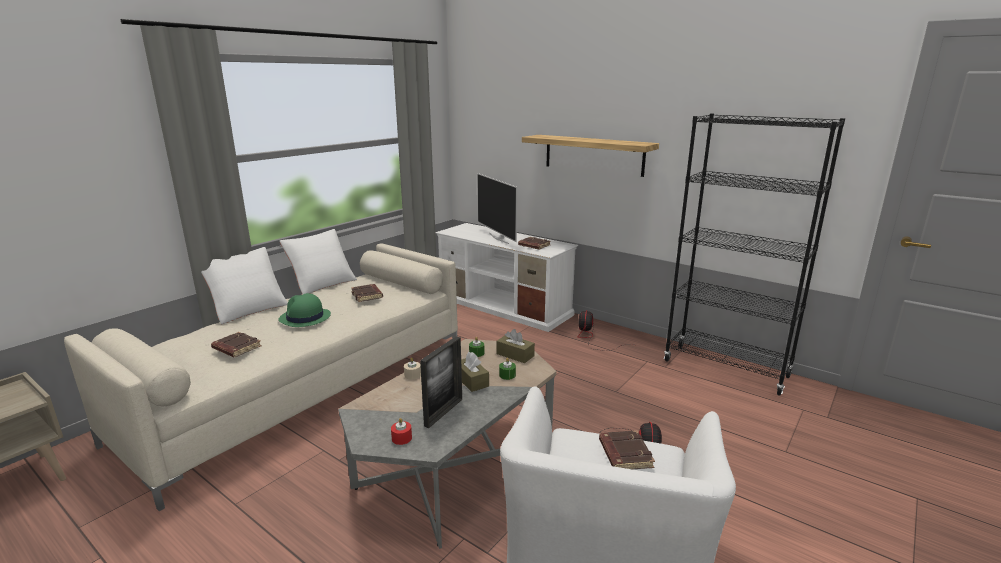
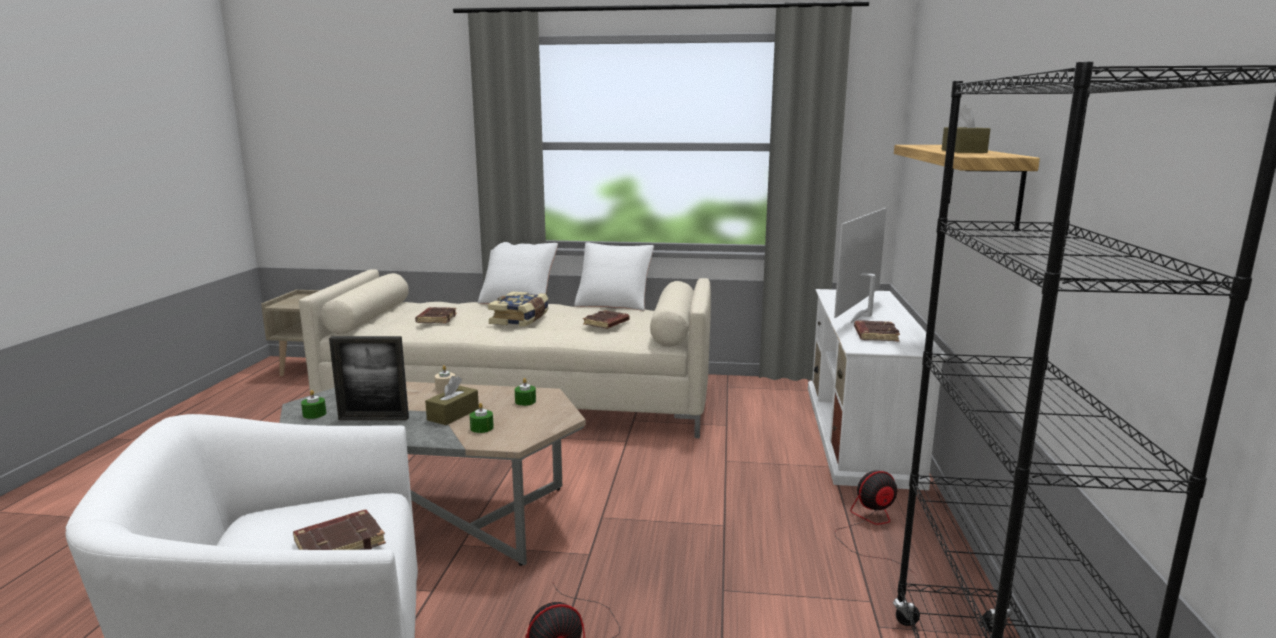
camera: 60 degrees right, 5 degrees down
(304, 318) = (521, 319): green hat -> book
(401, 438) = (314, 414): red candle -> green candle
(515, 355) = (541, 420): brown tissue box -> brown tissue box (963, 151)

